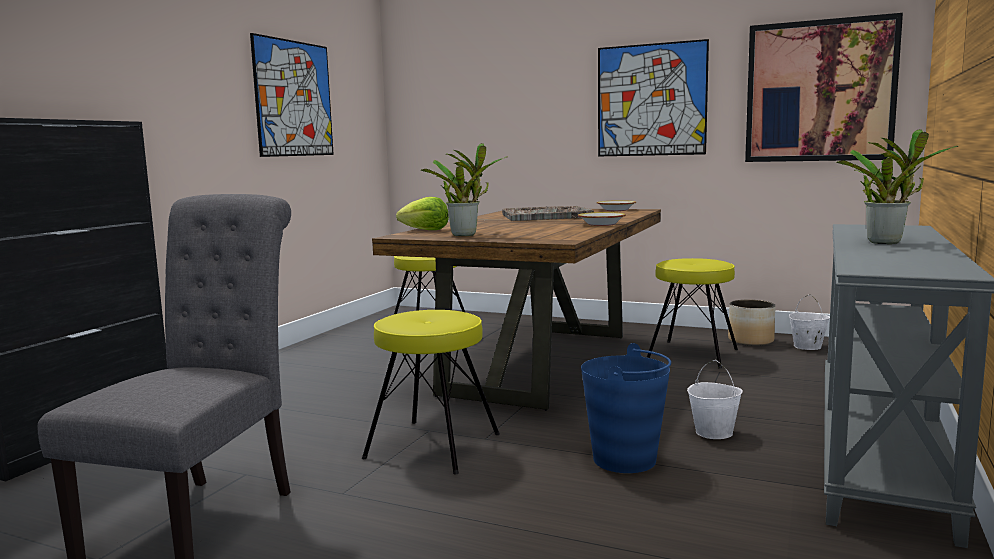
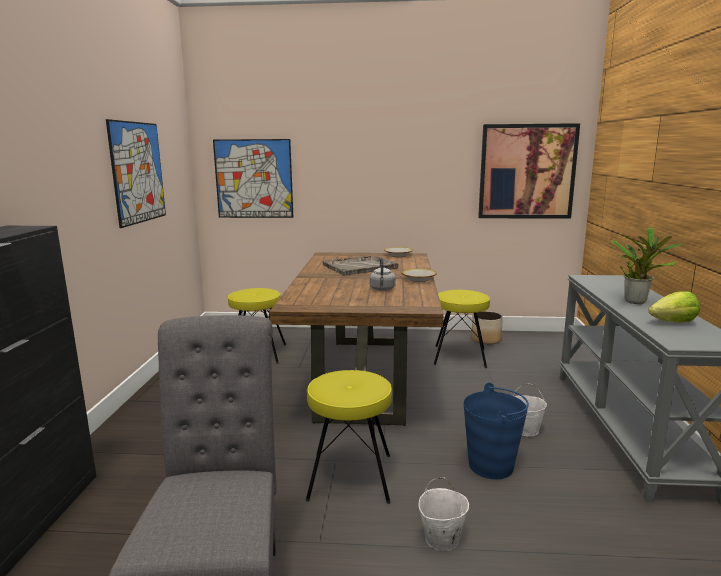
camera: 20 degrees left, 5 degrees up
(425, 230) = (296, 295): lettuce -> lettuce (673, 322)
(466, 235) = (341, 301): potted plant -> none
(537, 229) = (382, 289): none -> grey kettle
(651, 100) = (413, 172): picture -> picture (253, 179)
(807, 347) = (522, 342): white bucket -> white bucket (441, 539)

